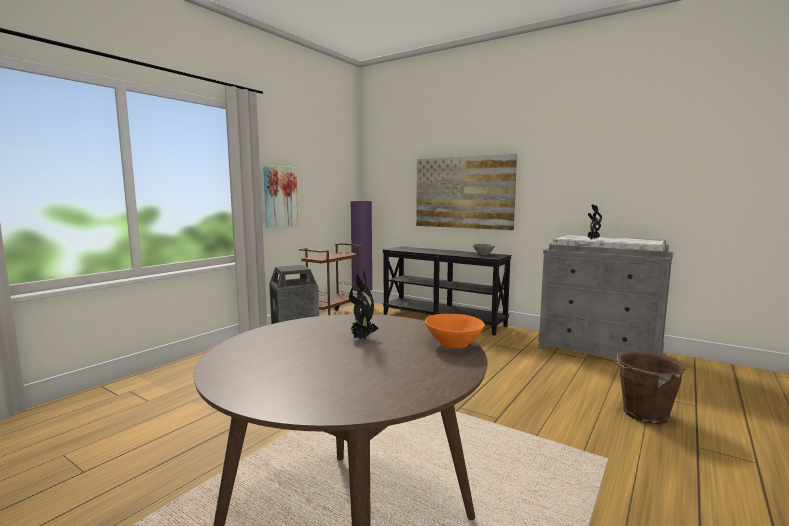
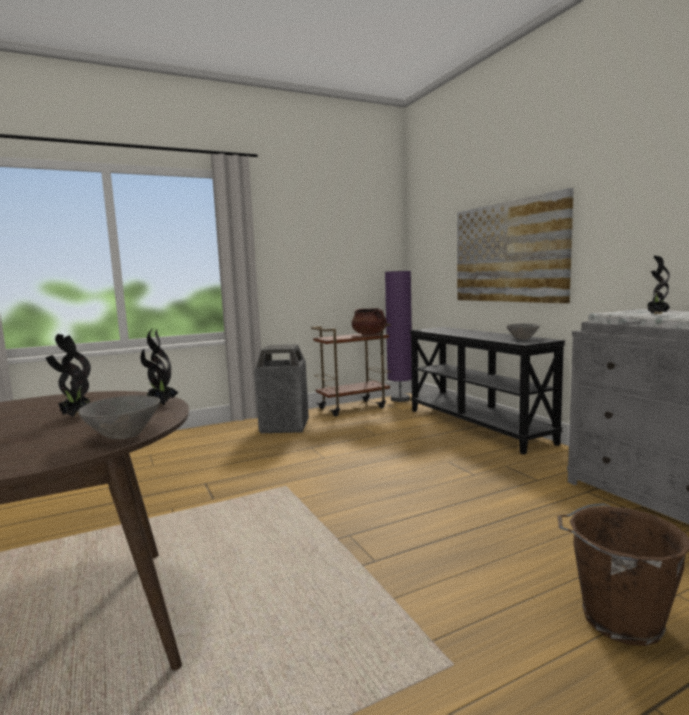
camera: 30 degrees right, 0 degrees up
(280, 196) = (287, 269): picture -> none
(345, 254) = (369, 334): none -> brown cooking pot
(403, 323) = (160, 406): none -> potted plant
(454, 345) = (123, 435): orange bowl -> grey bowl

